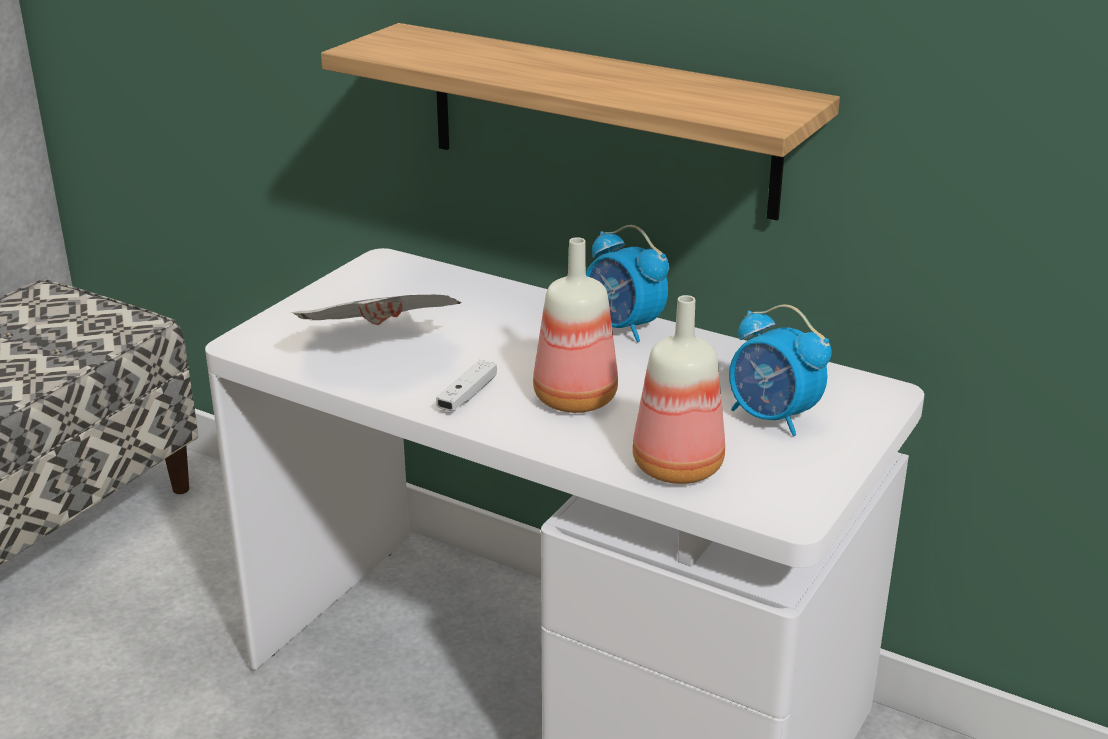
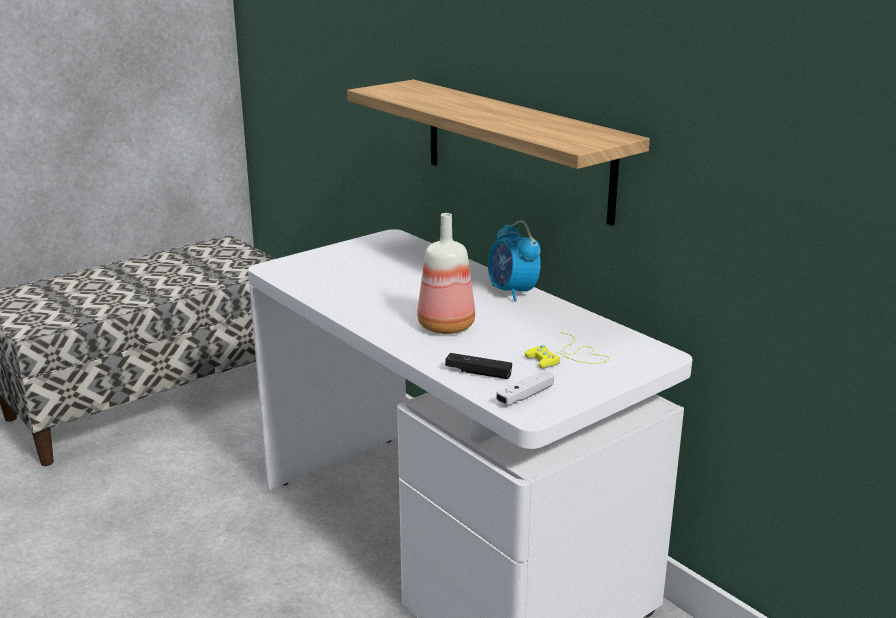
camera: 20 degrees right, 5 degrees down
(379, 350) = (348, 282): newspaper -> none
(467, 395) = (380, 314): white game controller -> white game controller (525, 396)
(675, 466) = (478, 373): bottle -> black game controller
(772, 418) = (568, 357): alarm clock -> yellow game controller

